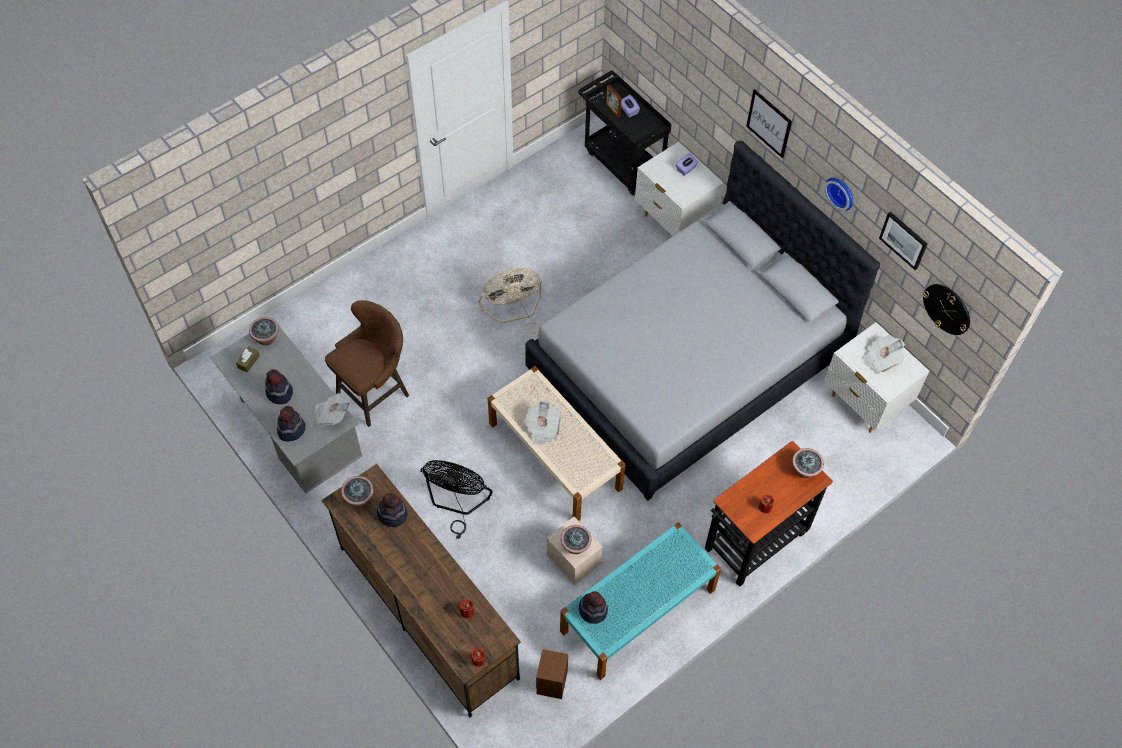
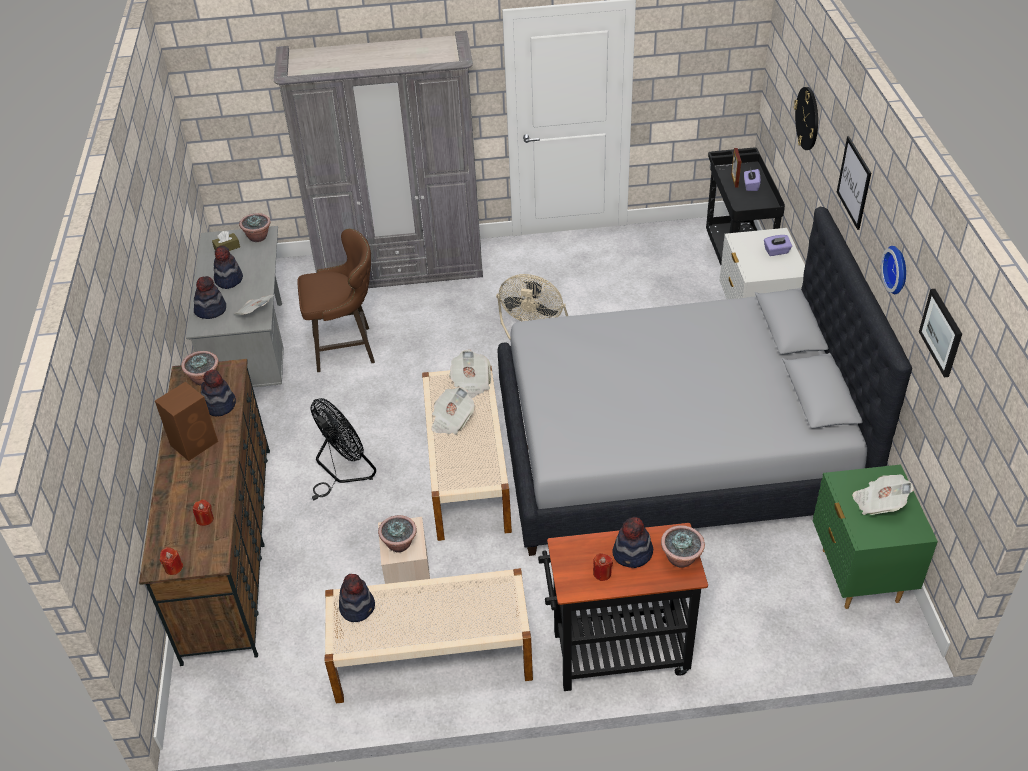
camera: 35 degrees right, 15 degrees down
(357, 291) = (401, 267): none -> grey wardrobe
(532, 389) = (471, 383): none -> newspaper
(552, 681) = (287, 677): brown speaker -> brown speaker (195, 442)
(638, 611) = (432, 657): turquoise bench -> beige bench
(774, 483) = (633, 554): none -> hat
(864, 403) = (858, 576): white nightstand -> green nightstand
(947, 309) = (968, 440): wall clock -> wall clock (807, 118)

